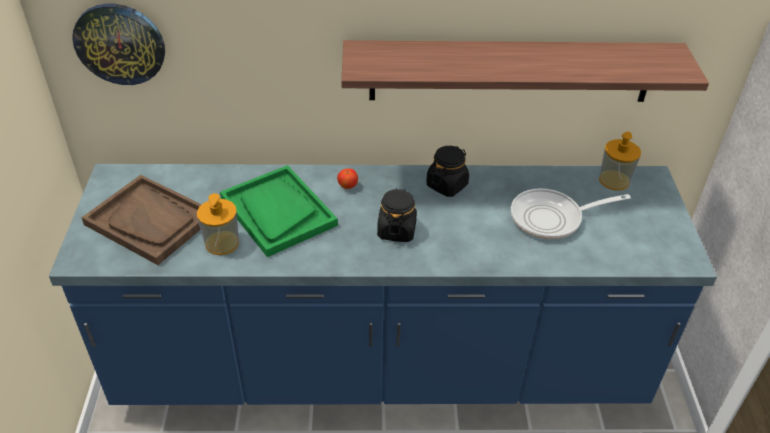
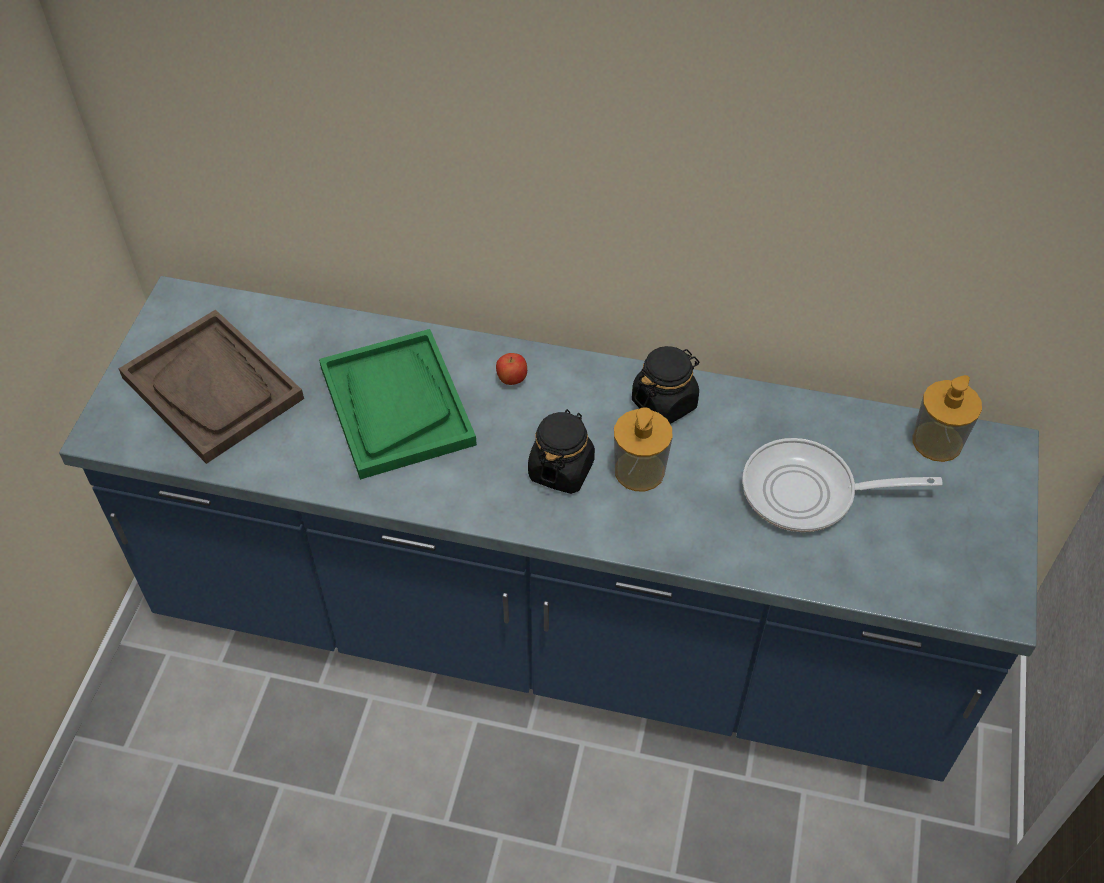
camera: 15 degrees right, 10 degrees up
(120, 44) = (193, 124): wall clock -> none
(222, 243) = (303, 443): soap dispenser -> soap dispenser (639, 471)
(510, 71) = (784, 251): shelf -> none

